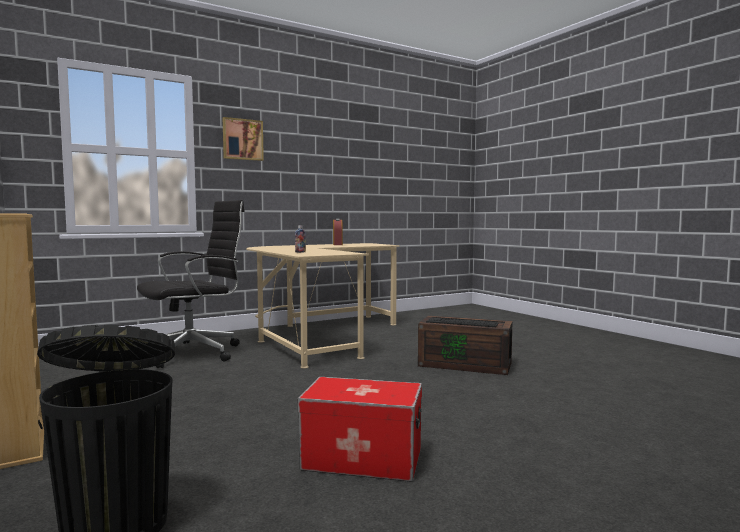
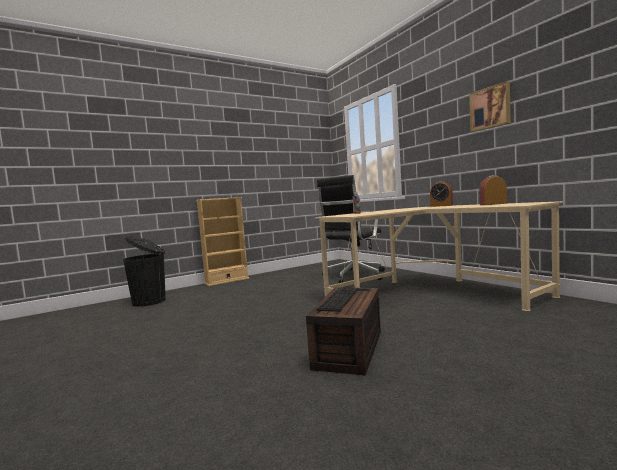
camera: 90 degrees right, 0 degrees up
(194, 353) = (353, 276): black office chair -> black office chair turned 75 degrees clockwise
(242, 139) = (426, 117): picture -> picture (490, 107)
(279, 246) = (441, 206): none -> alarm clock
(362, 460) = (162, 325): storage box -> none

